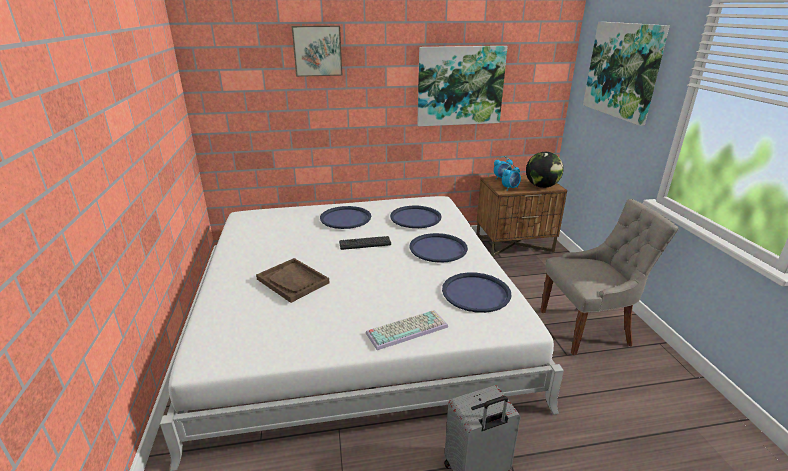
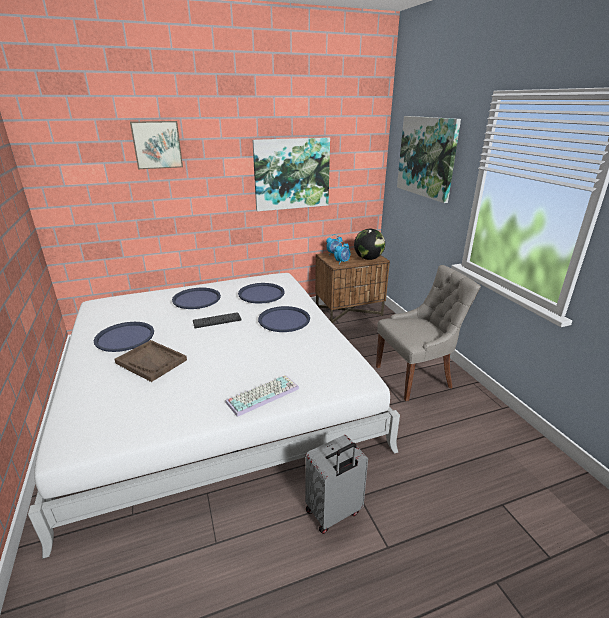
camera: 10 degrees left, 0 degrees up
(476, 293) = (320, 356): blue tray -> blue tray (124, 337)

